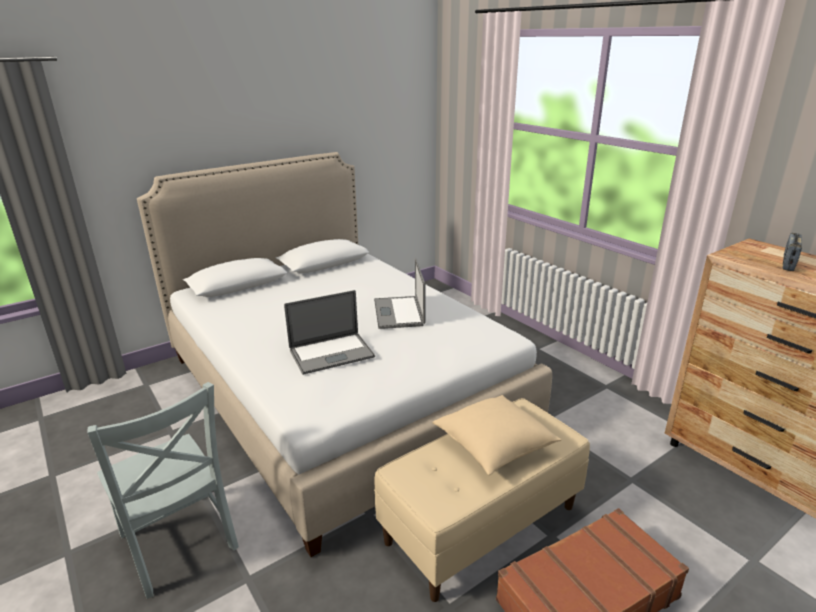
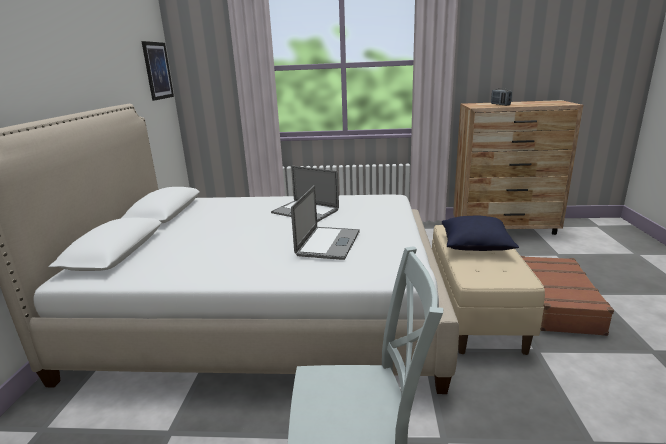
camera: 50 degrees left, 5 degrees down
(409, 113) = (157, 70): none -> picture
(494, 447) = (476, 246): beige pillow -> blue pillow

